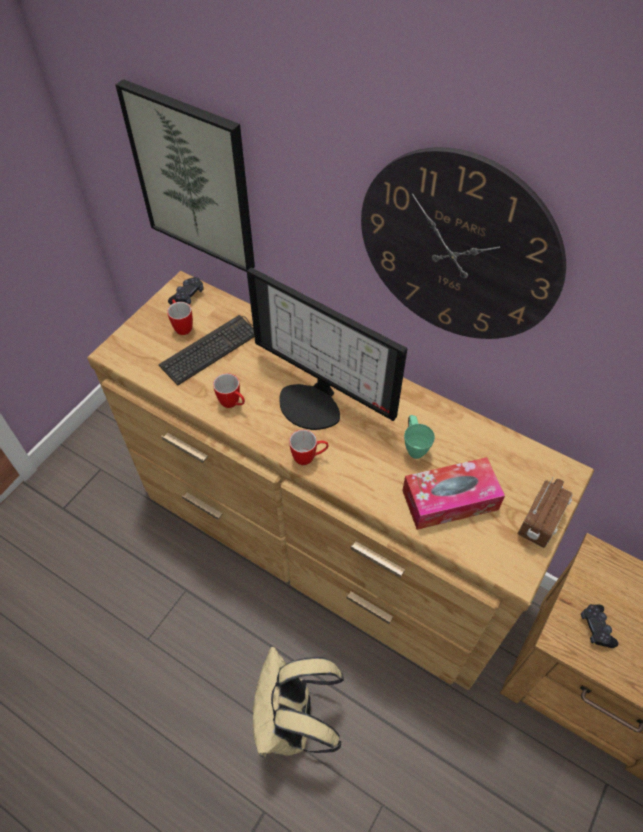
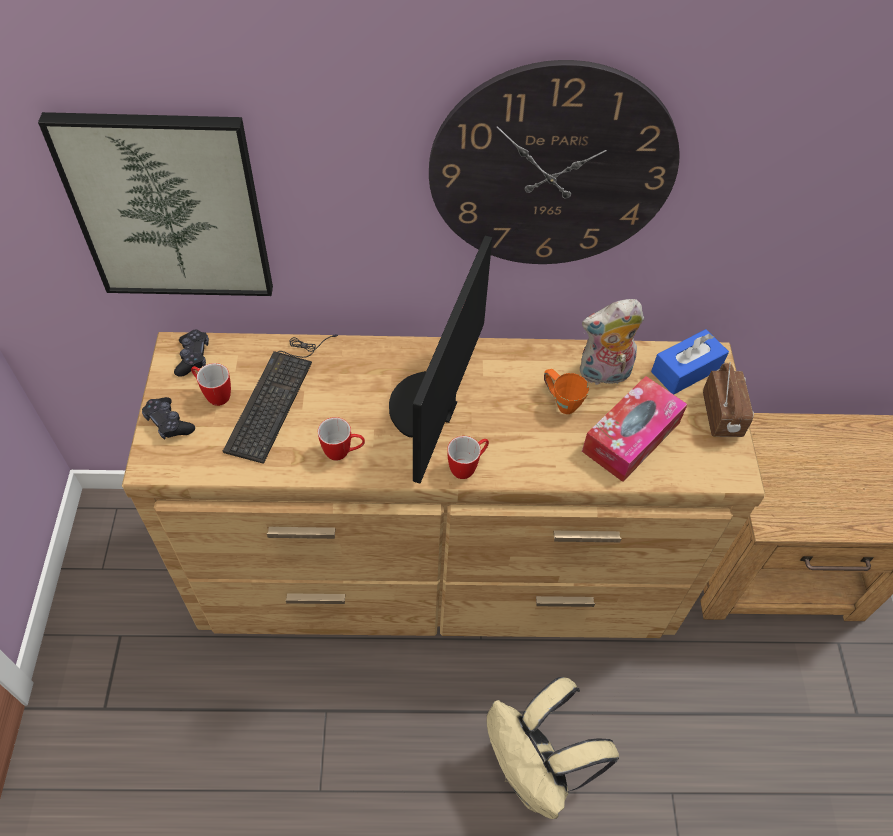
camera: 35 degrees left, 0 degrees up
(314, 402) = (429, 407): monitor -> monitor turned 105 degrees clockwise
(414, 446) = (560, 402): green mug -> orange mug
(464, 442) = (603, 374): none -> plush toy
(536, 472) = (686, 370): none -> blue tissue box
(596, 628) = (792, 495): black game controller -> black game controller (169, 423)

